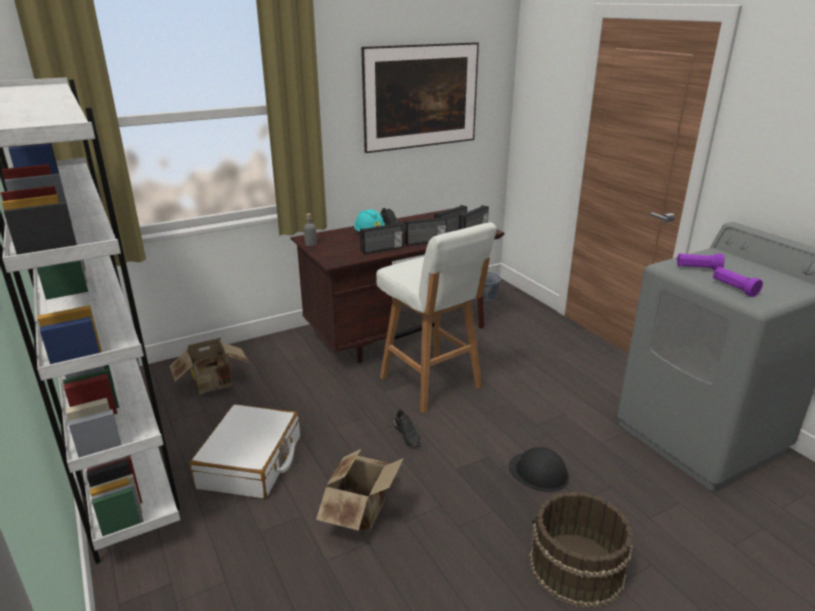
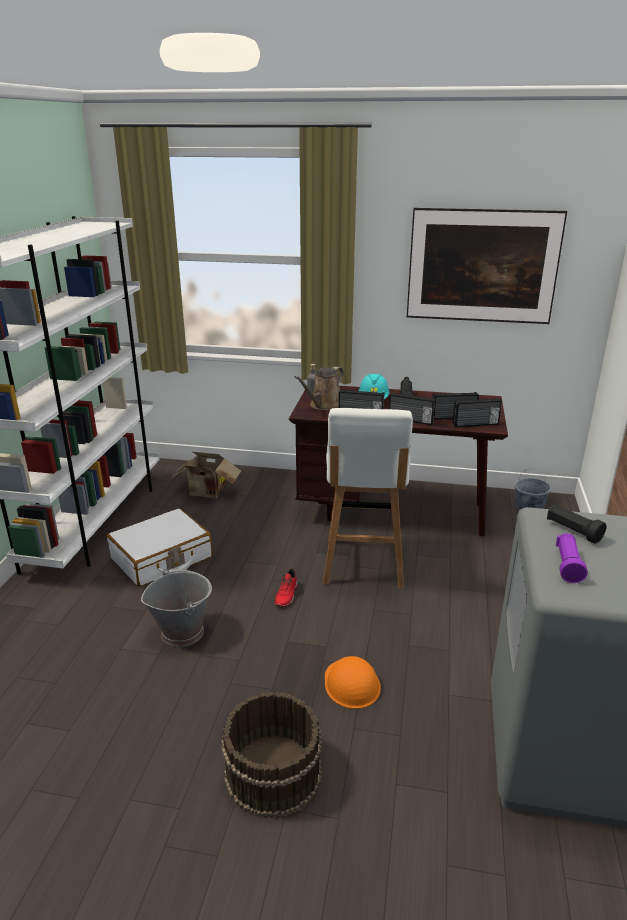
camera: 40 degrees right, 0 degrees up
(338, 250) = (324, 405): none -> brown watering can
(362, 512) = (182, 632): cardboard box -> grey bucket
(407, 435) = (287, 595): black shoe -> red shoe
(539, 472) = (351, 683): black hard hat -> orange hard hat
(697, 269) = (572, 531): purple flashlight -> black flashlight

